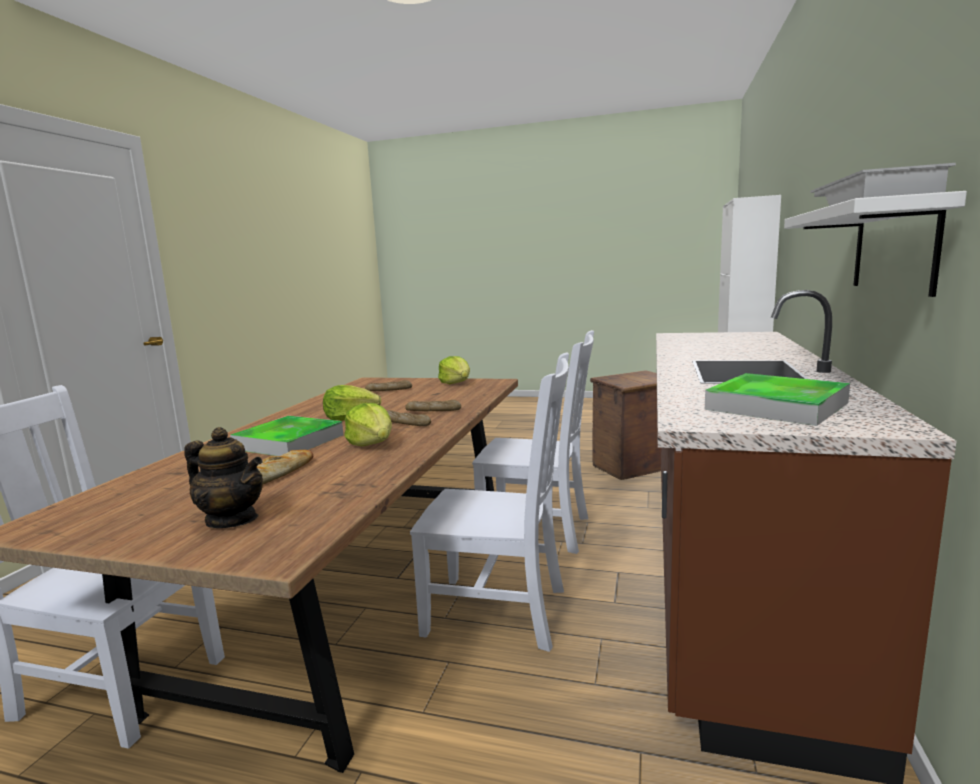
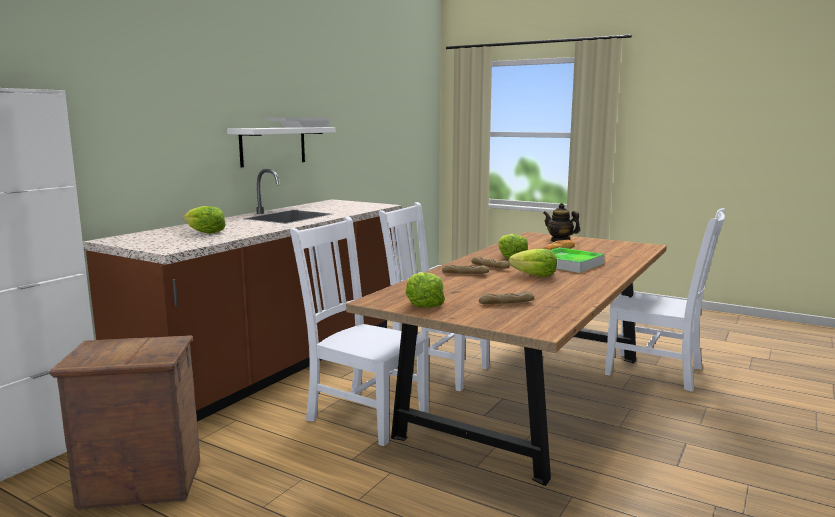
camera: 165 degrees left, 0 degrees up
(720, 344) = (205, 232): none -> lettuce
(776, 406) = (342, 206): tray -> none

